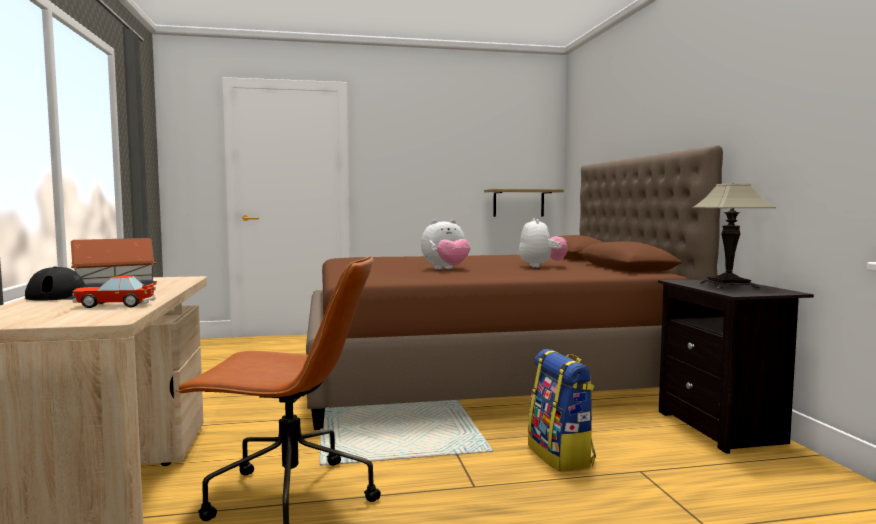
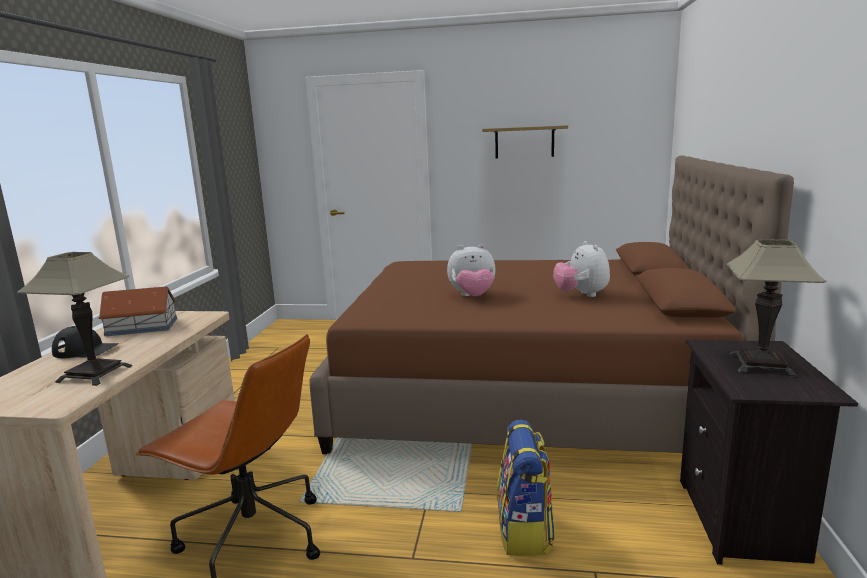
camera: 20 degrees right, 10 degrees up
(115, 305) = (95, 374): toy car -> table lamp
(518, 203) = (613, 191): shelf -> shelf (524, 142)
(541, 266) = (581, 295): plush toy -> plush toy turned 150 degrees clockwise

